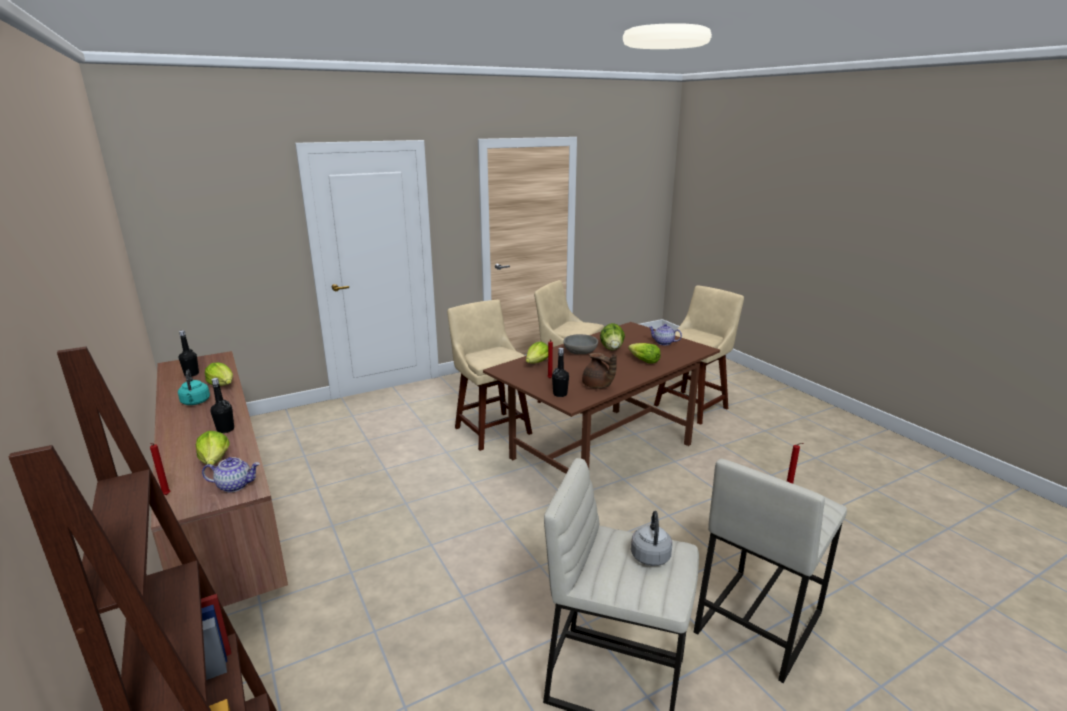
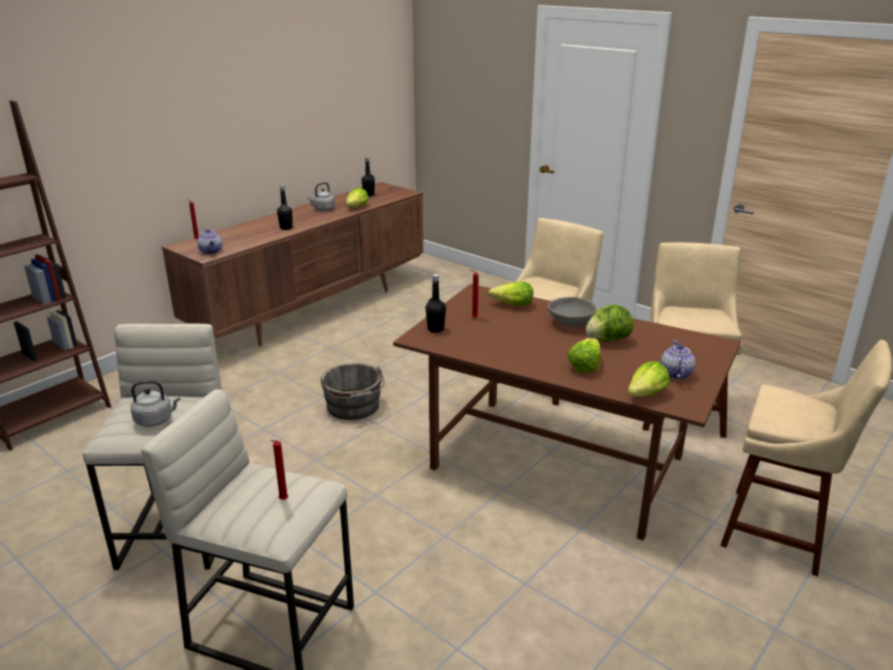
camera: 70 degrees right, 5 degrees up
(195, 402) = (323, 209): turquoise kettle -> grey kettle
(215, 460) = (241, 238): lettuce -> lettuce (646, 394)
(466, 528) = (354, 407): none -> grey bucket
(597, 386) = (474, 346): brown teapot -> none

